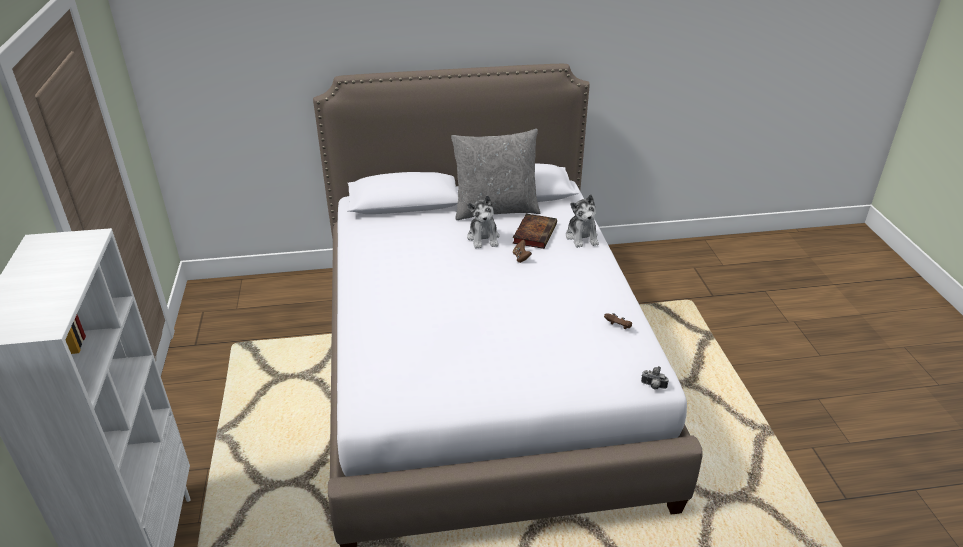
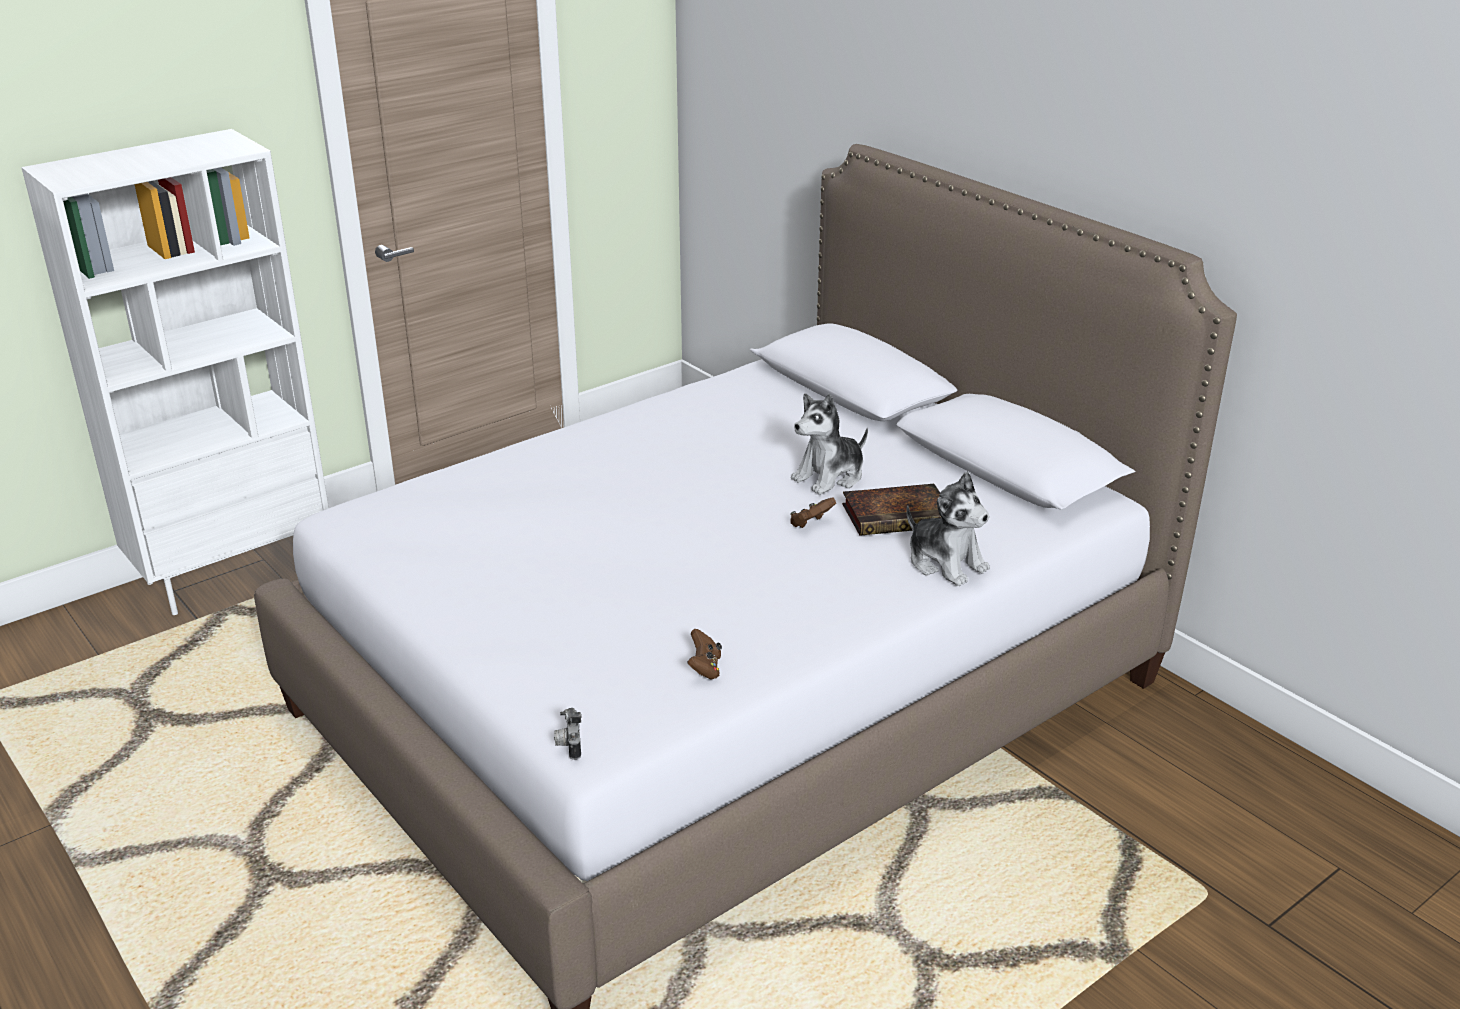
camera: 60 degrees right, 5 degrees down
(495, 209) = (928, 462): grey pillow -> none
(582, 237) = (946, 563): plush toy -> plush toy turned 90 degrees counterclockwise

